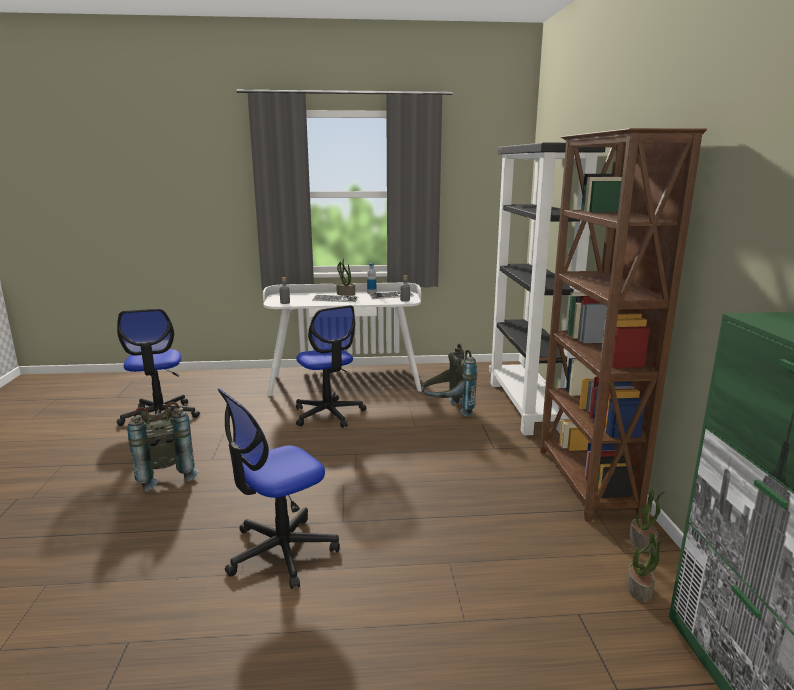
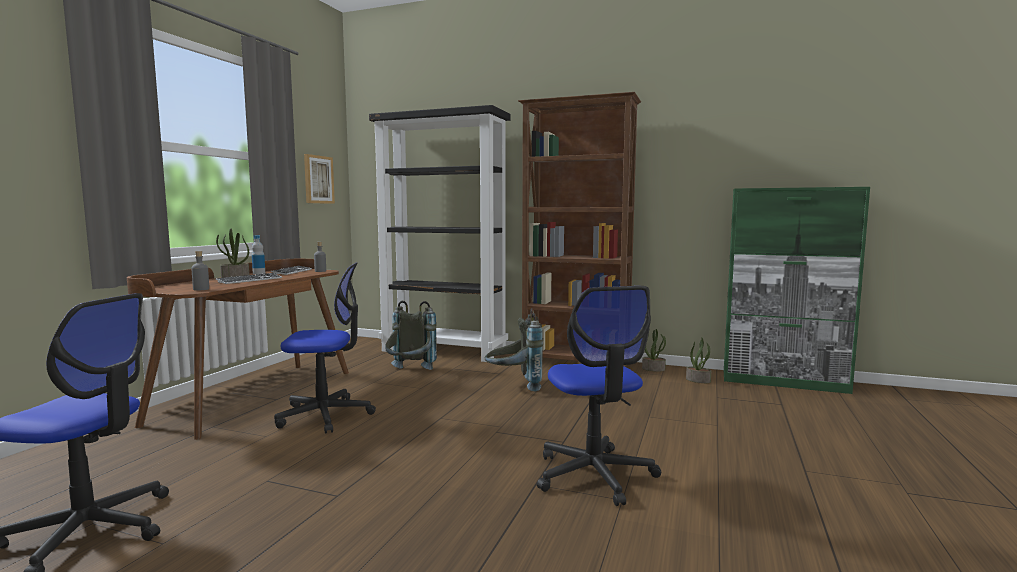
camera: 65 degrees left, 10 degrees down
(164, 475) = (334, 536): grey backpack -> grey backpack (515, 385)
(345, 382) = (255, 395): white desk -> brown desk
(482, 208) = (318, 179): none -> picture

